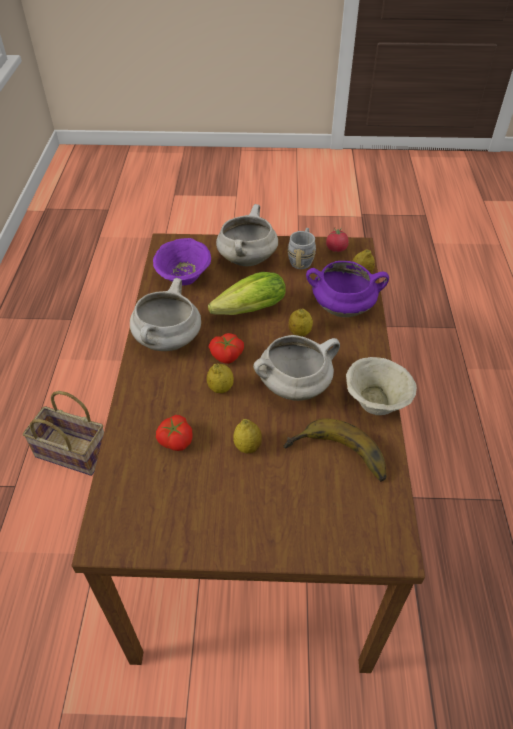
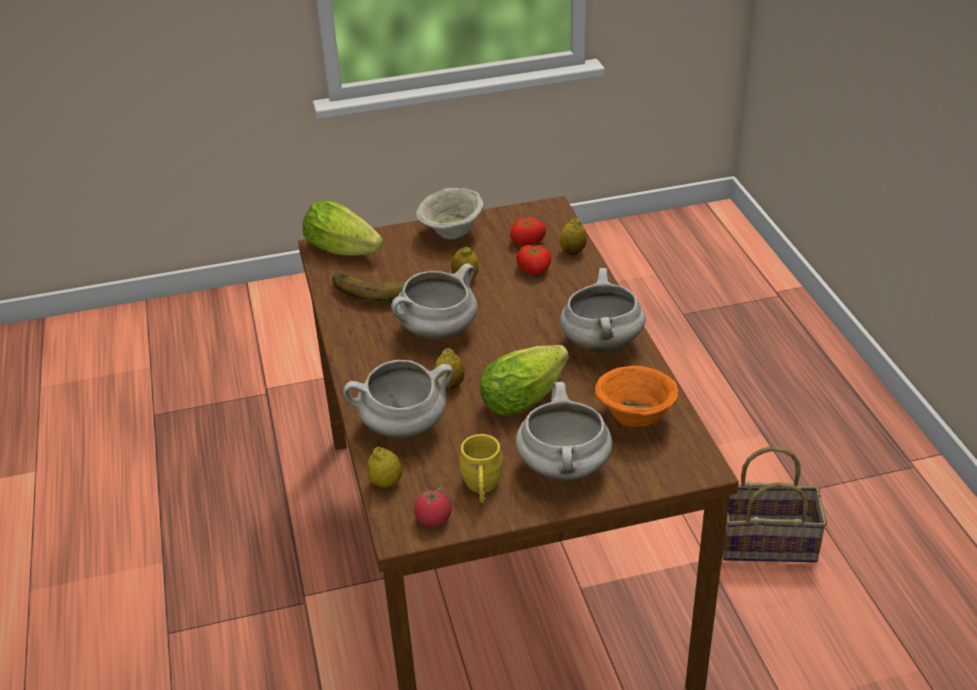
camera: 165 degrees right, 10 degrees down
(185, 279) = (634, 418): purple bowl -> orange bowl
(220, 388) = (515, 314): lemon -> lemon (573, 251)
(227, 356) = (524, 343): tomato -> tomato (526, 240)
(302, 259) = (482, 489): grey mug -> yellow mug
(343, 308) = (402, 427): purple cooking pot -> white cooking pot
(366, 534) = (346, 250): none -> lettuce
(375, 402) = (348, 336): beige bowl -> beige bowl (452, 233)

